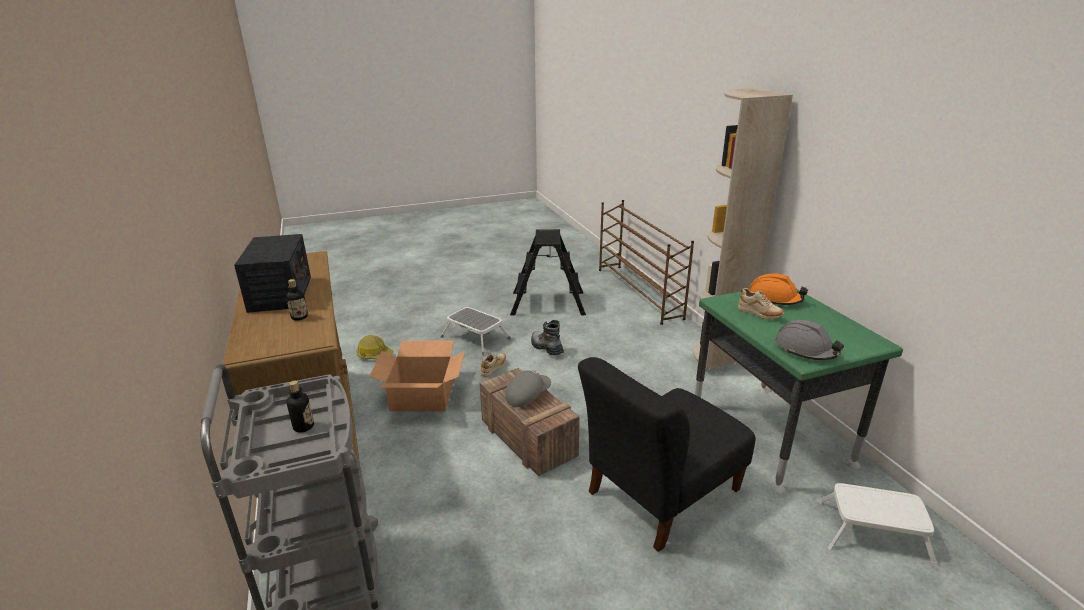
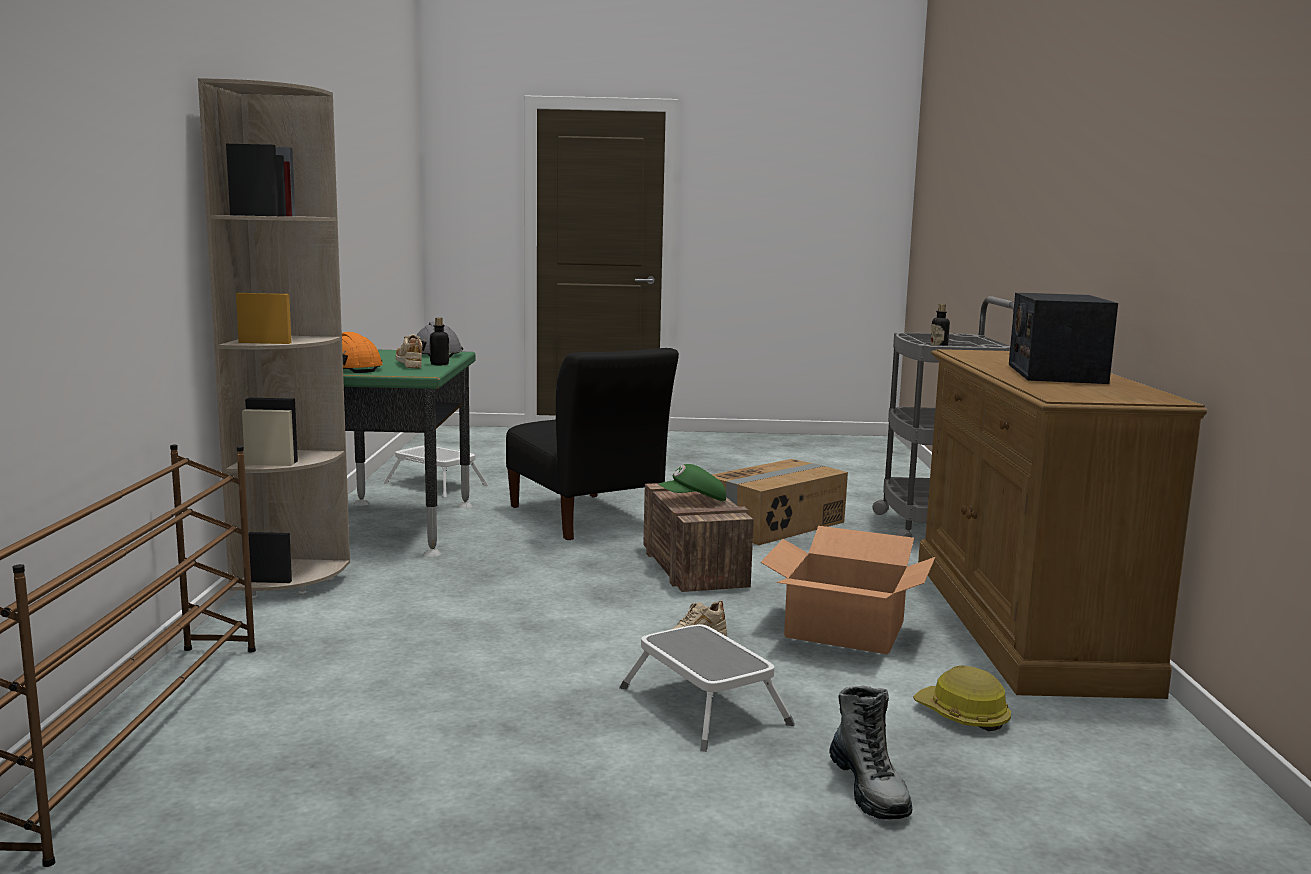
camera: 160 degrees left, 15 degrees down
(299, 317) = (998, 360): bottle -> bottle (439, 364)
(492, 540) = (775, 525): none -> cardboard box
(527, 396) = (693, 501): grey cap -> green cap
(546, 348) = (559, 655): boot -> boot (869, 788)
(548, 303) = (428, 761): black step ladder -> none
(659, 495) = (586, 519): black chair -> black chair turned 75 degrees clockwise

